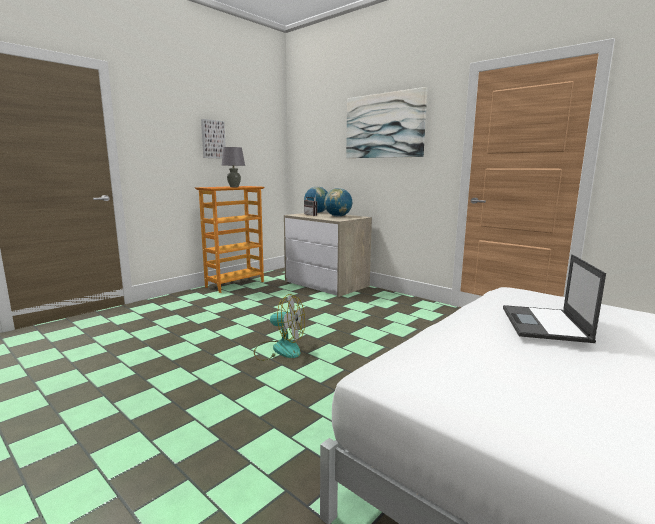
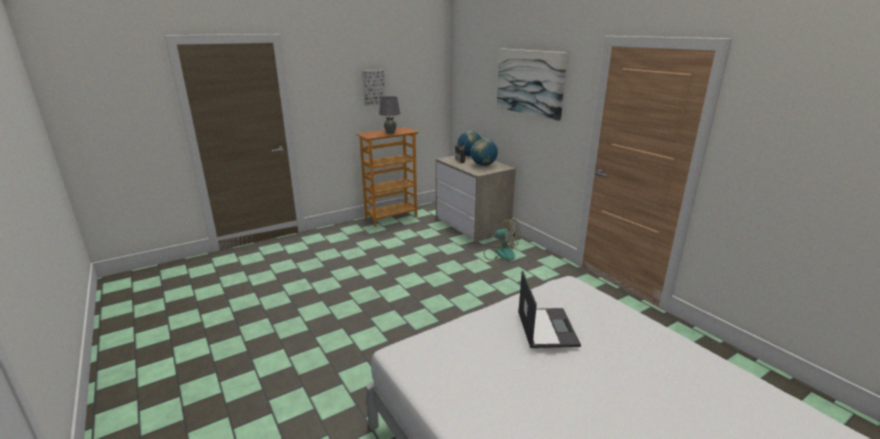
camera: 15 degrees right, 10 degrees up
(279, 349) = (399, 294): fan -> fan (500, 253)
(545, 324) = (546, 327): laptop -> laptop turned 150 degrees clockwise

